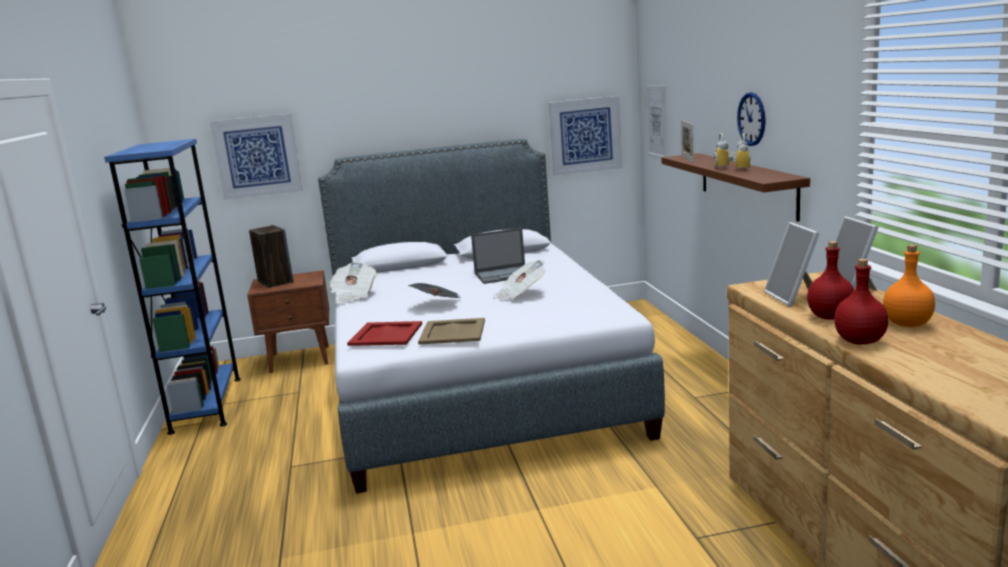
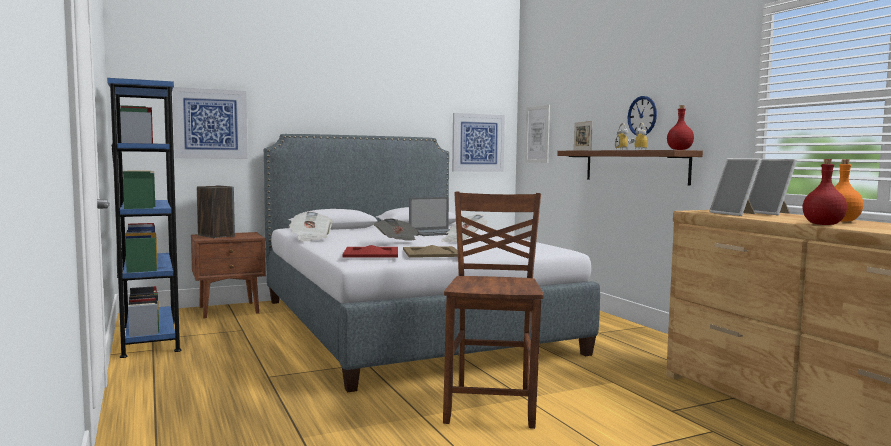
camera: 15 degrees left, 10 degrees down
(495, 519) = (492, 405): none -> brown chair
(830, 317) = (780, 219): red bottle -> red bottle (679, 150)

